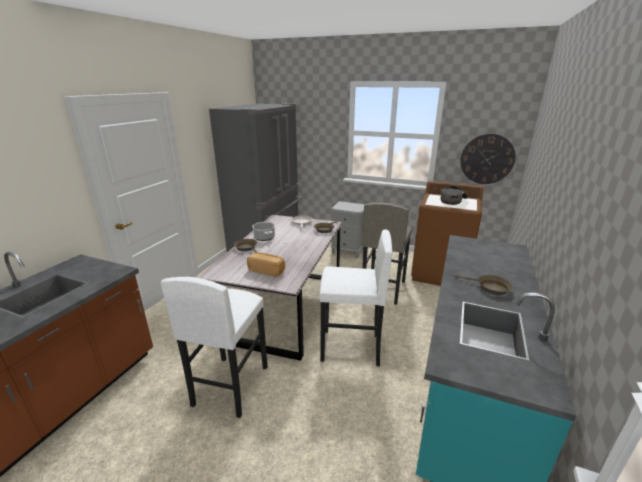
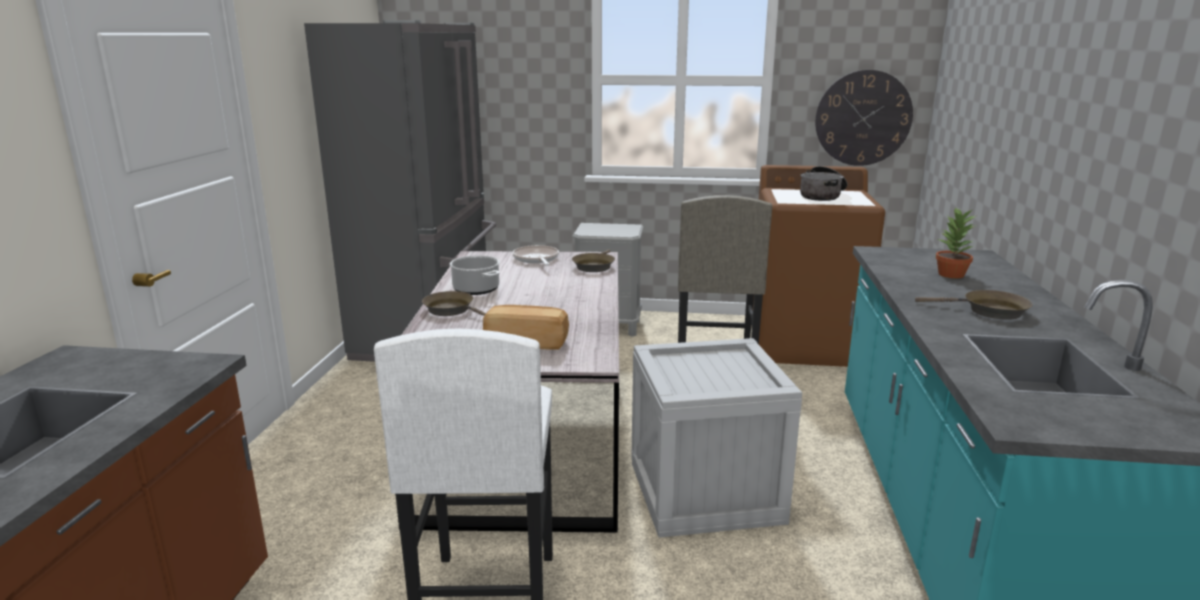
camera: 15 degrees left, 5 degrees down
(350, 348) = (706, 493): white stool -> crate
(488, 260) = (951, 275): none -> potted plant

